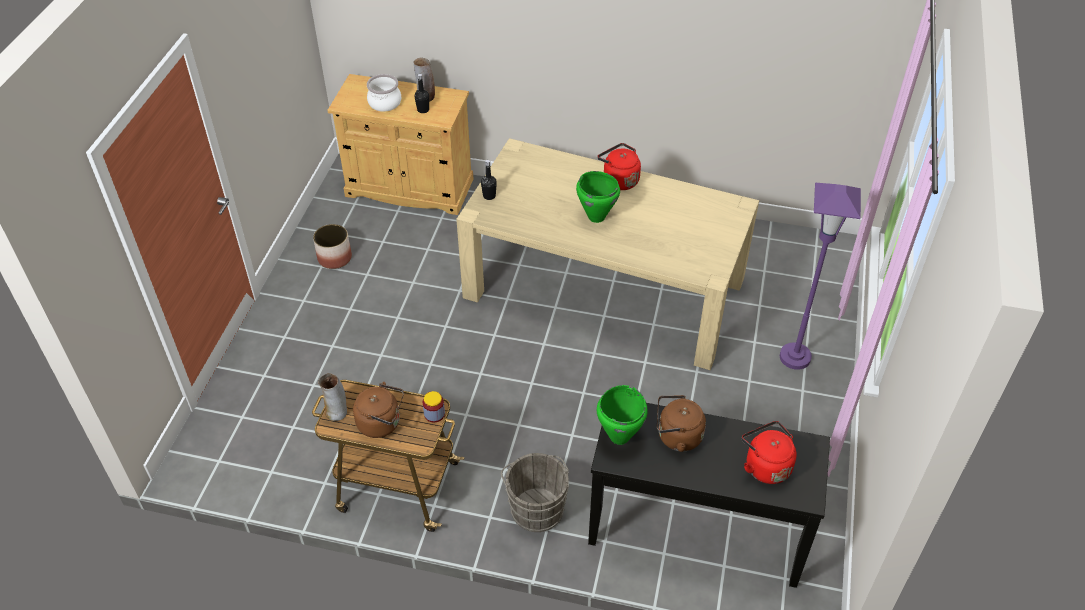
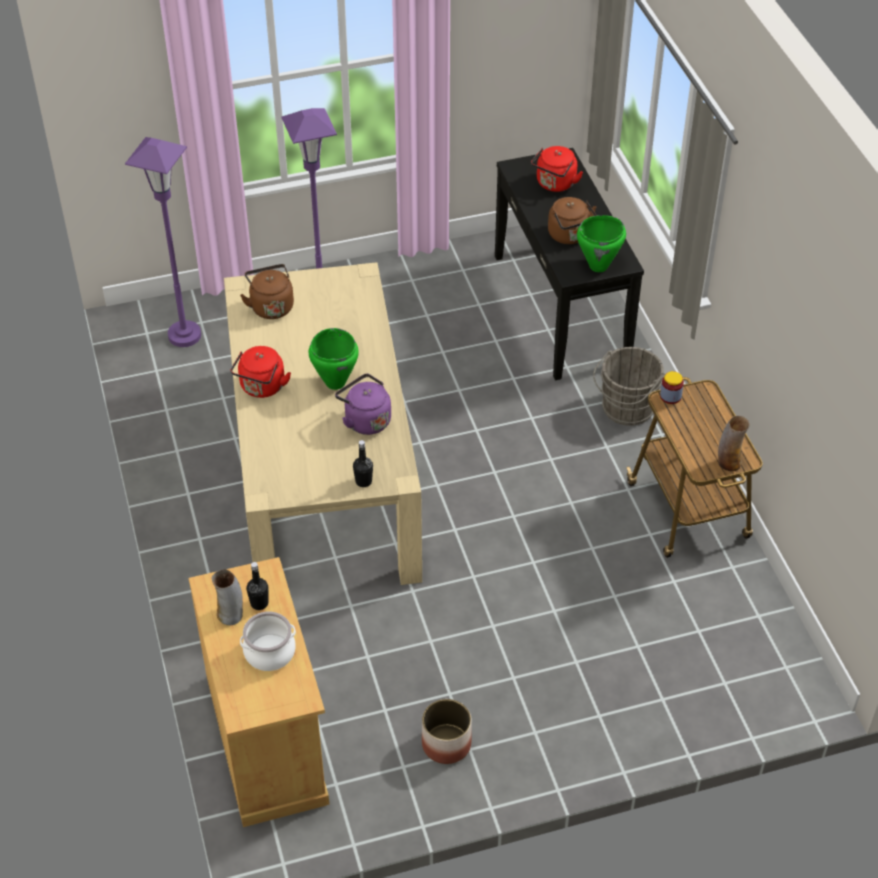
camera: 120 degrees left, 0 degrees up
(382, 423) = (711, 425): brown kettle -> brown kettle (271, 306)
(546, 218) = (365, 420): none -> purple kettle
(801, 265) = (184, 335): none -> purple floor lamp

